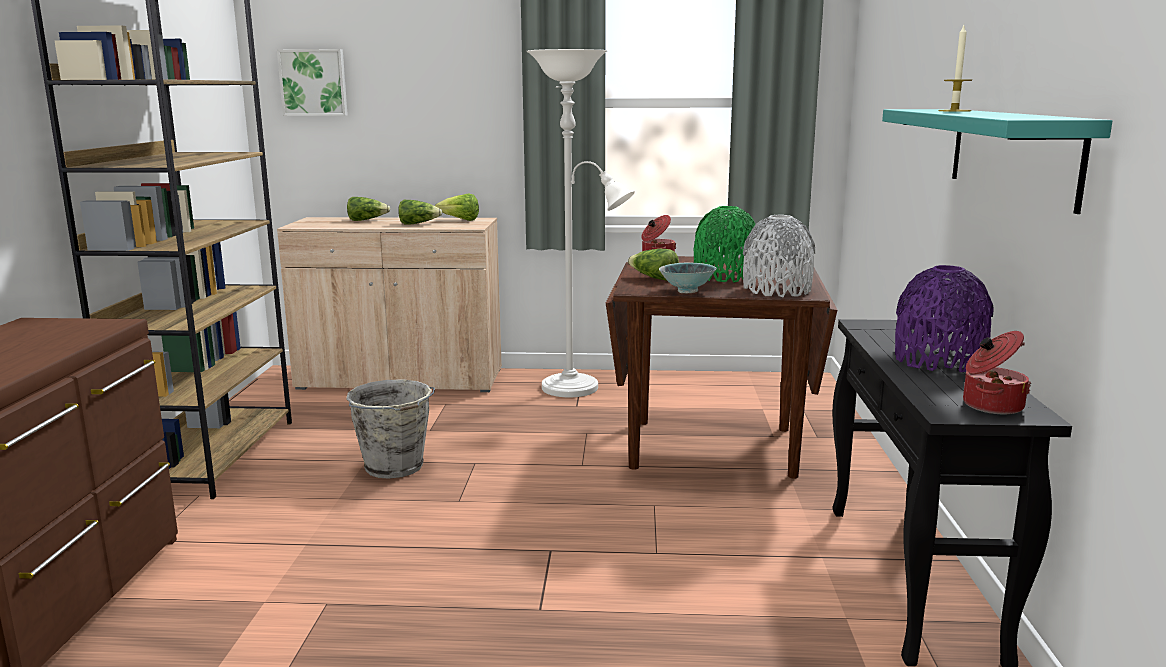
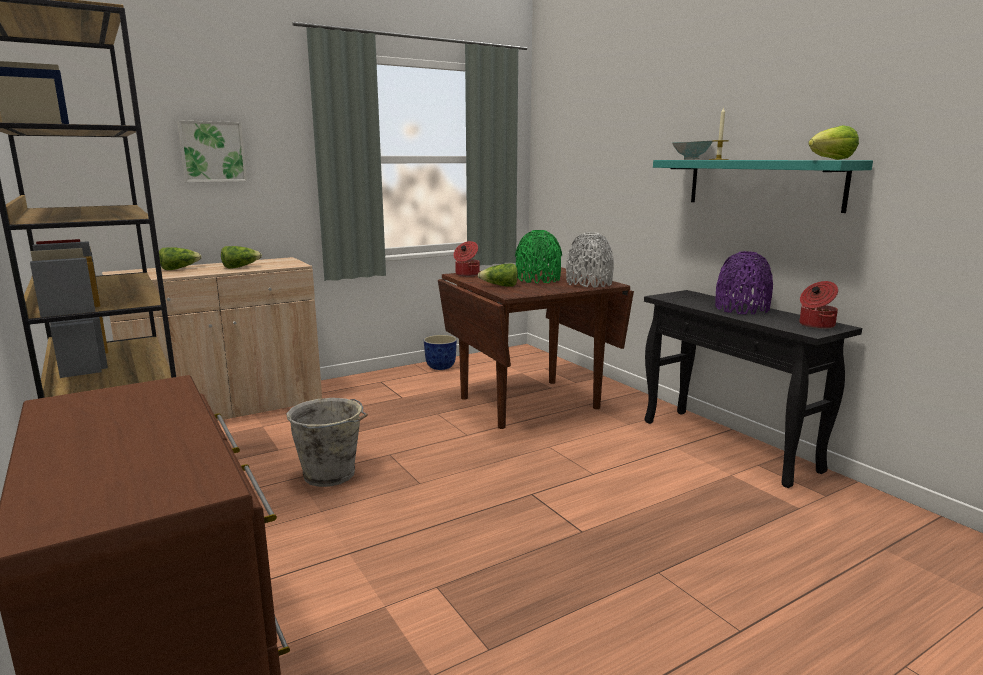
camera: 35 degrees left, 0 degrees up
(314, 82) = (101, 138): picture -> picture (212, 152)
(460, 220) = (269, 261): lettuce -> lettuce (830, 159)
(577, 389) = (384, 386): white floor lamp -> none
(672, 380) = (441, 367): none -> planter
(687, 291) = (543, 291): bowl -> bowl (691, 159)

